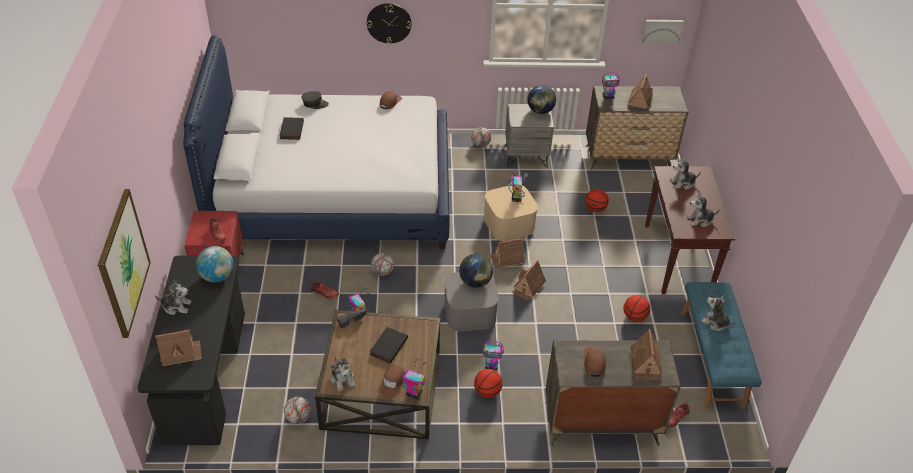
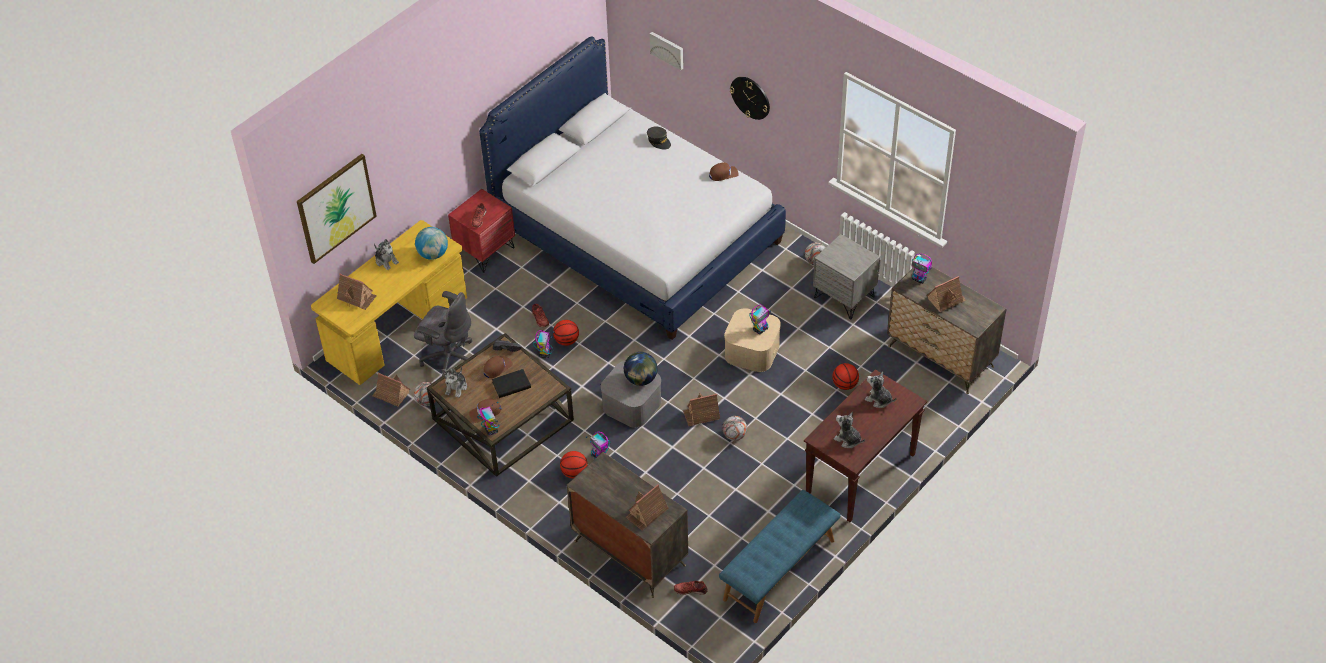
camera: 45 degrees right, 5 degrees up
(206, 376) = (397, 330): black desk -> yellow desk
(280, 371) = (449, 359): none -> grey office chair
(291, 130) = (613, 156): black book -> none
(382, 272) = (602, 328): football -> football (734, 435)
(507, 259) = (712, 380): toy house -> toy house (391, 394)
(540, 111) = (861, 258): globe -> none
(594, 362) = (611, 486): brown cap -> brown cap (497, 367)
(634, 317) = (758, 495): basketball -> basketball (566, 341)
(662, 30) = (1001, 239): picture -> picture (667, 50)
(715, 322) = (779, 533): plush toy -> none

